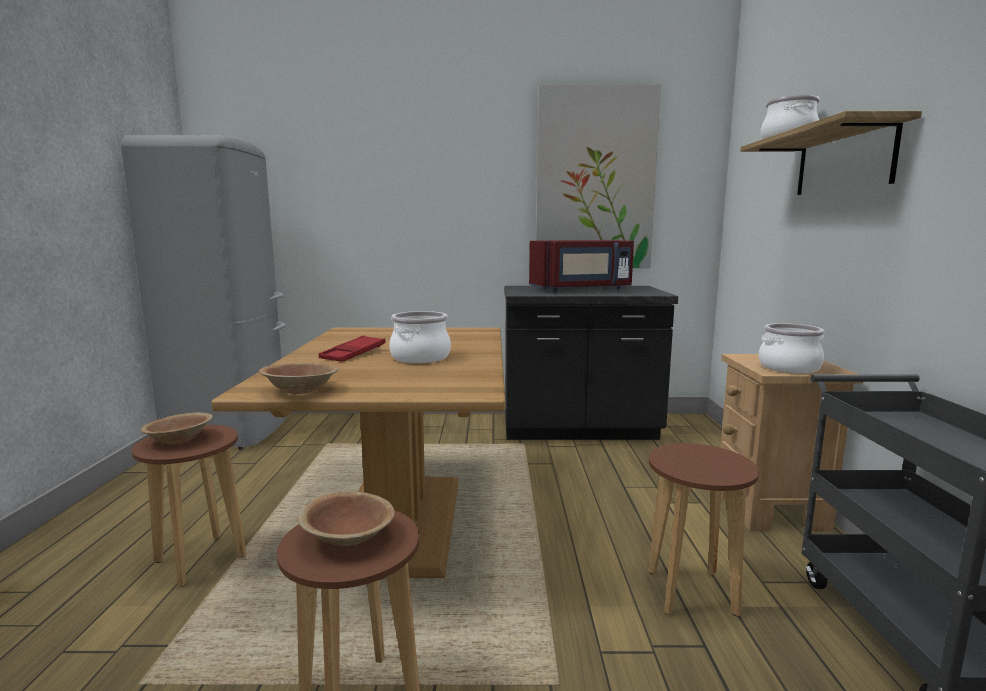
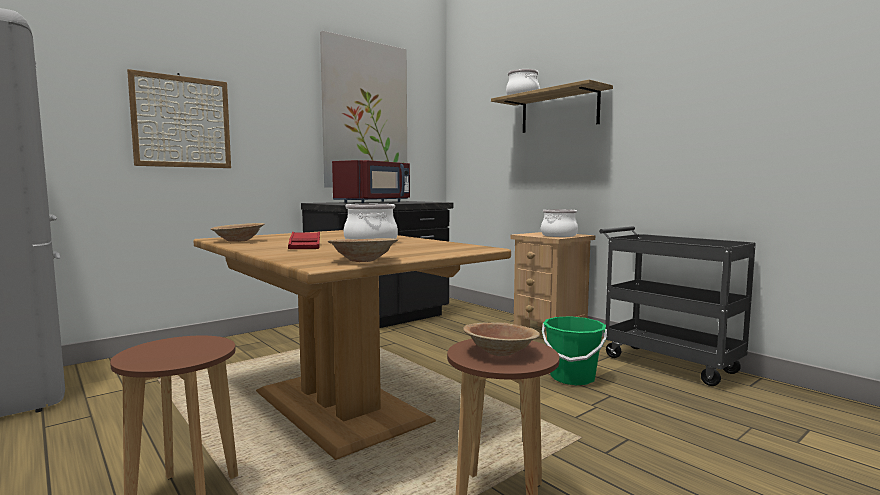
camera: 40 degrees left, 5 degrees down
(179, 440) = (166, 352): brown bowl -> brown bowl (238, 240)
(389, 204) = (182, 120): none -> picture
(692, 592) = (572, 377): brown stool -> green bucket

